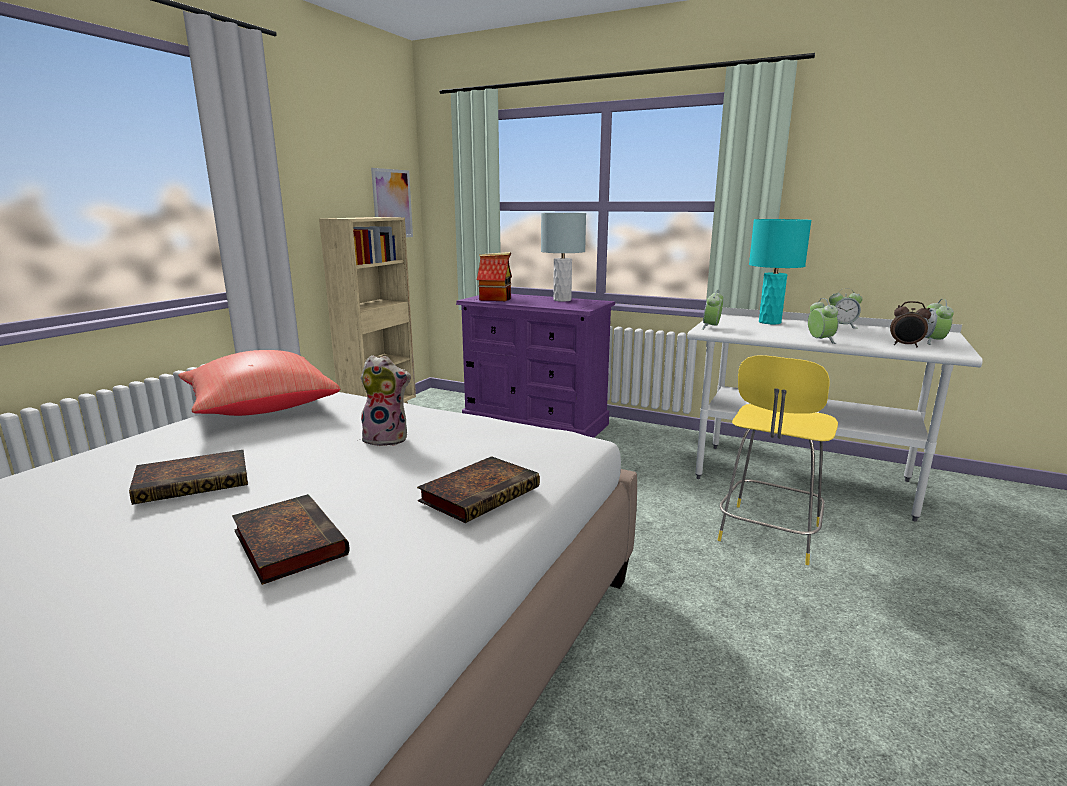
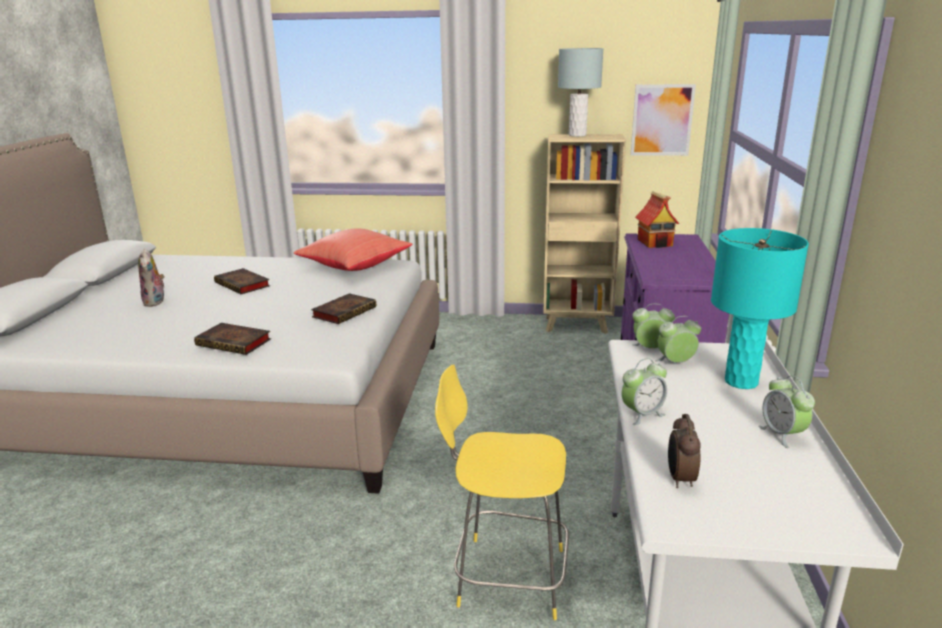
camera: 70 degrees right, 5 degrees up
(287, 542) = (181, 317): book -> book (345, 312)
(387, 439) = (316, 305): plush toy -> plush toy (156, 302)
(562, 300) = (695, 265): grey table lamp -> grey table lamp (577, 135)
(932, 342) = (741, 508): alarm clock -> alarm clock (675, 363)

